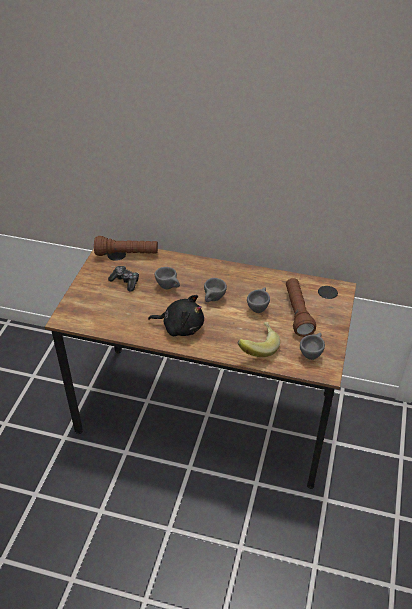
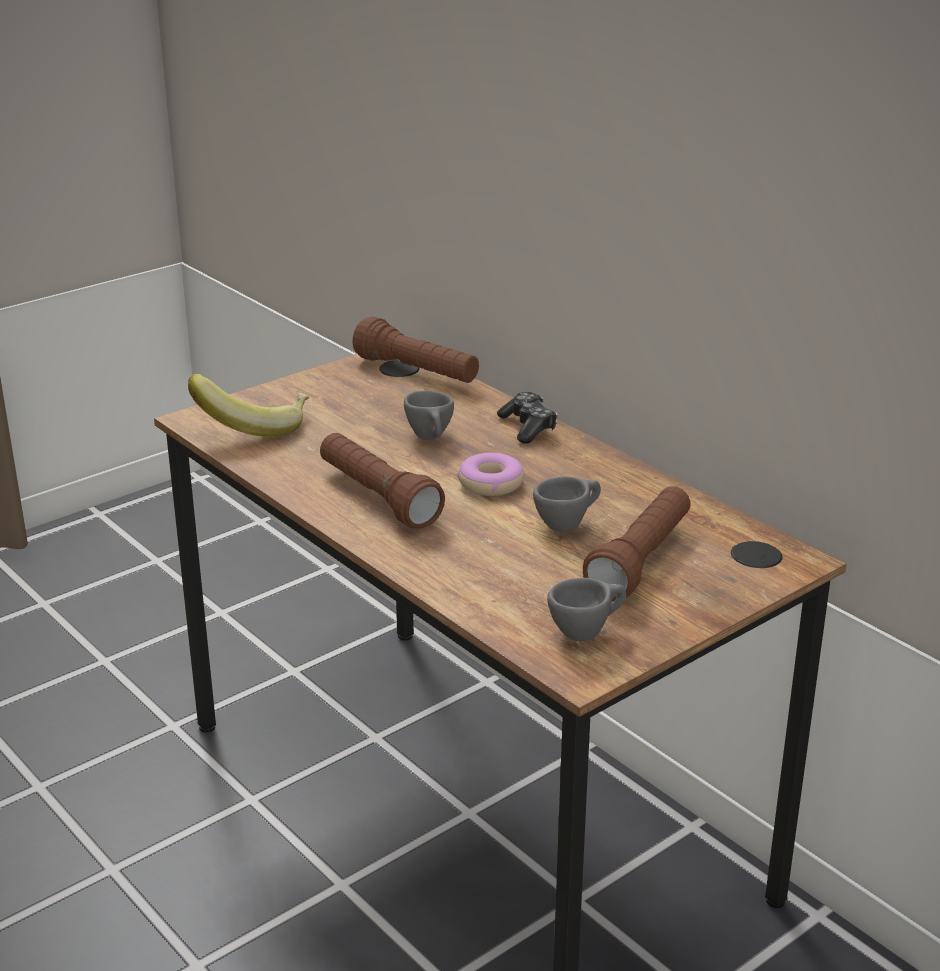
camera: 35 degrees right, 15 degrees down
(125, 281) = (364, 406): game controller -> game controller (528, 427)
(181, 326) = (377, 498): black plush toy -> brown flashlight
(213, 300) = (491, 483): grey cup -> donut
(257, 347) = (483, 579): banana -> banana (254, 426)

